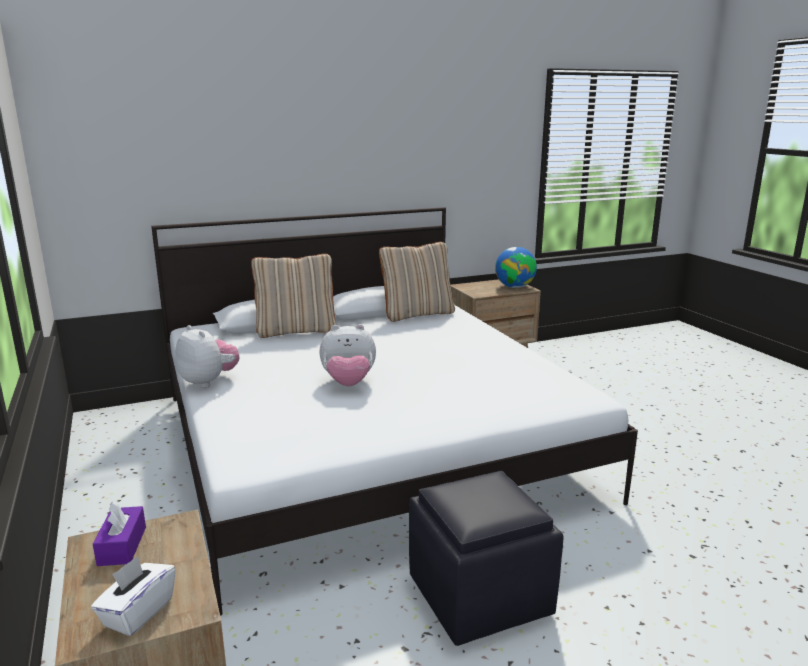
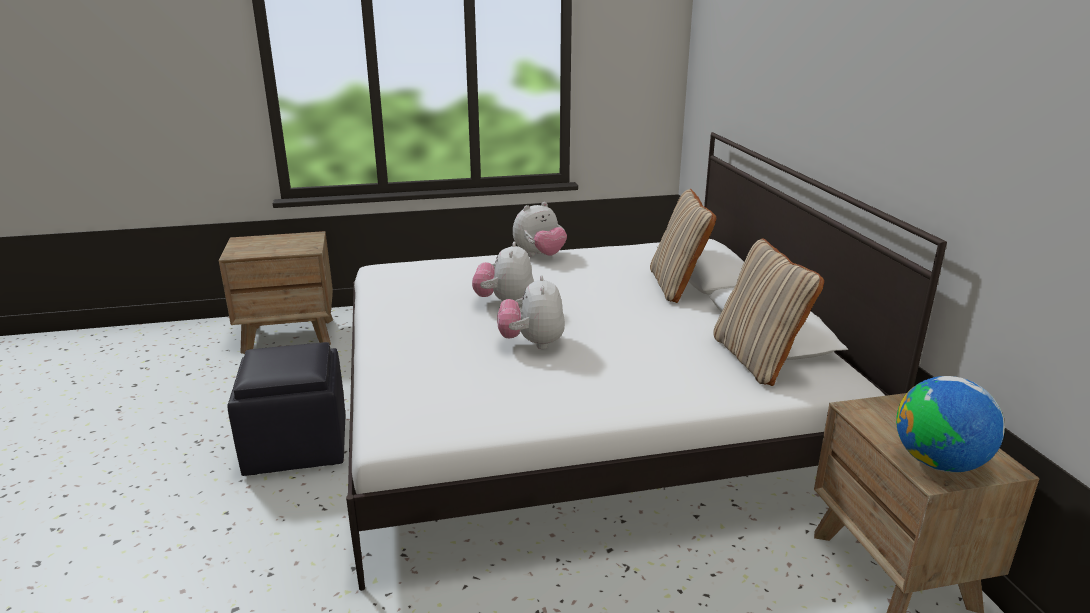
camera: 100 degrees right, 5 degrees up
(122, 546) = (303, 240): purple tissue box -> none
(138, 612) = (244, 246): white tissue box -> none
(425, 369) = (532, 343): none -> plush toy

